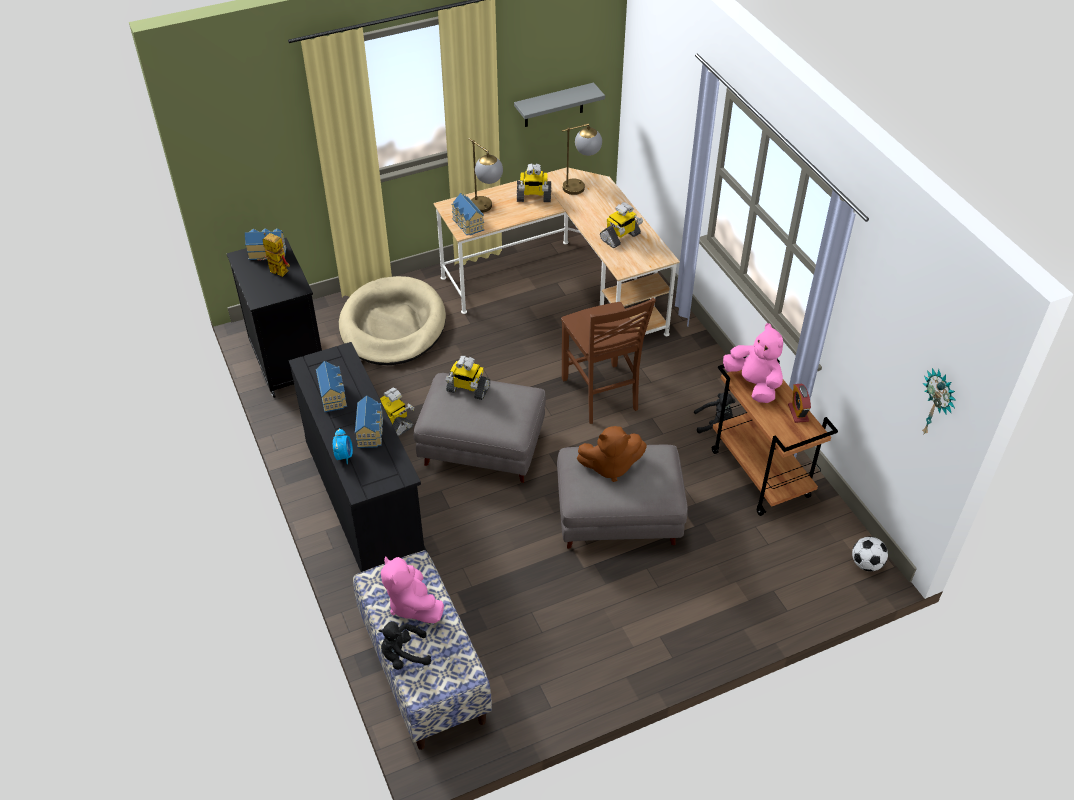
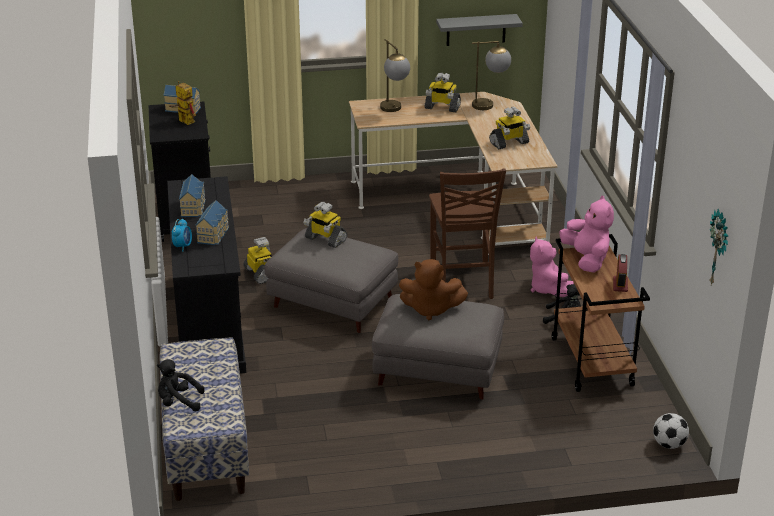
camera: 15 degrees right, 15 degrees down
(393, 325) = (291, 208): beige dog bed -> none
(412, 604) = (203, 370): pink plush toy -> pink plush toy (548, 289)
(467, 224) = (372, 118): toy house -> none

